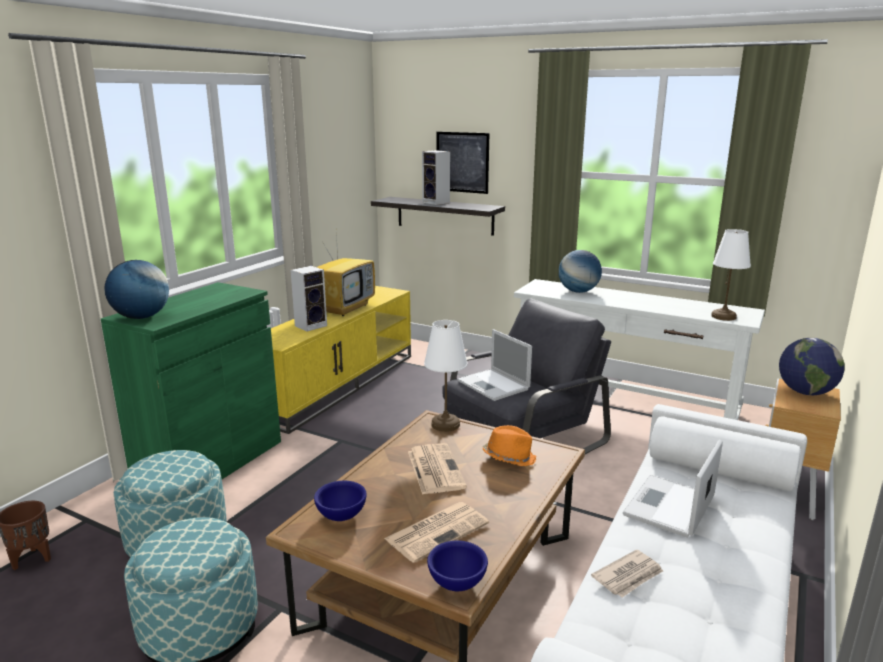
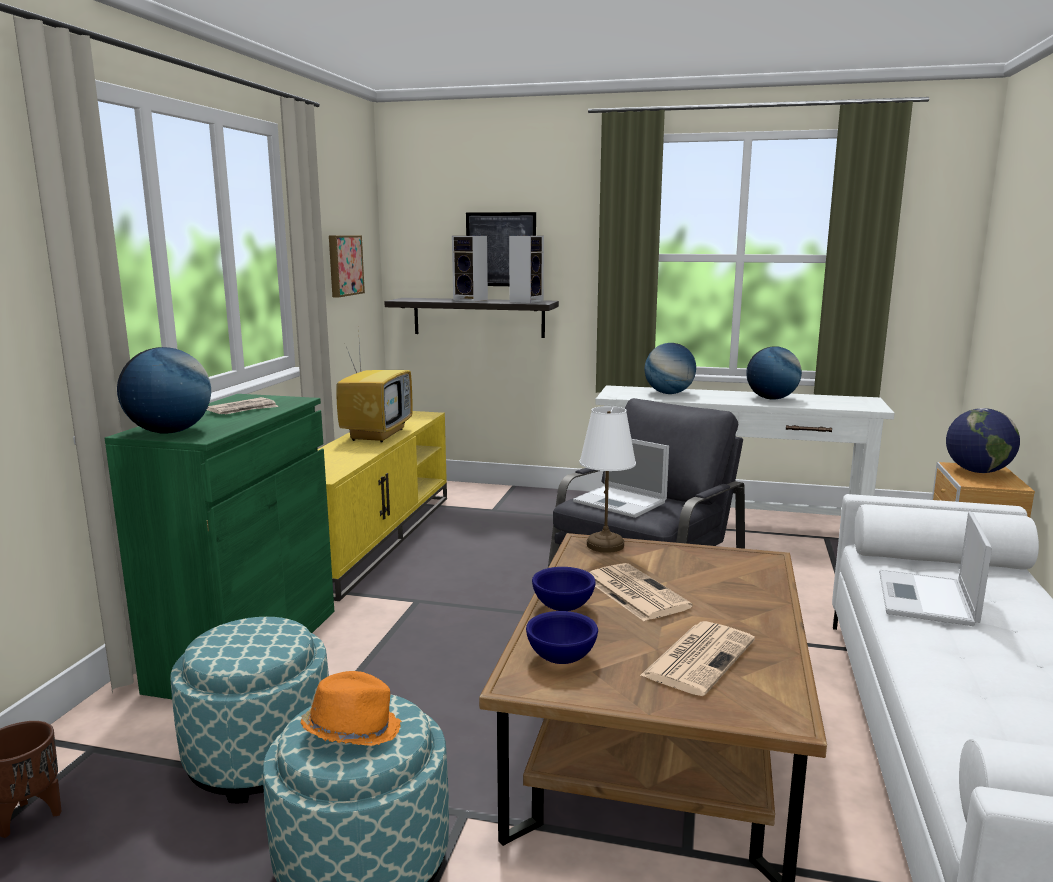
camera: 15 degrees left, 5 degrees down
(311, 325) = (348, 454): speaker -> speaker (526, 301)
(335, 174) = (344, 265): none -> picture
(457, 583) = (777, 710): blue bowl -> blue bowl (564, 607)
(509, 458) = (712, 570): orange hat -> orange hat (352, 730)
(629, 576) = (950, 674): newspaper -> newspaper (243, 410)
(661, 304) = (771, 399): none -> globe
(724, 317) = (848, 405): white table lamp -> none

